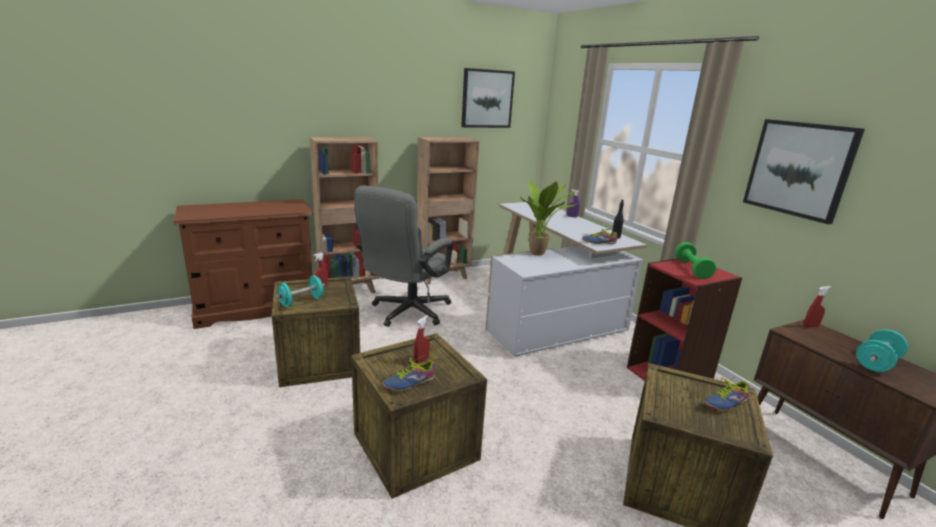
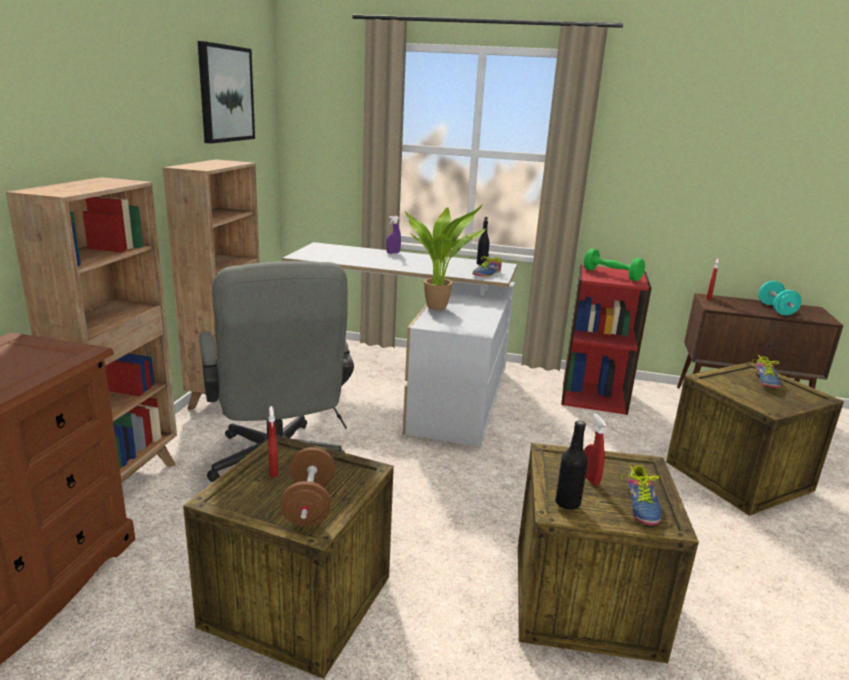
camera: 50 degrees left, 0 degrees up
(301, 301) = (309, 505): turquoise dumbbell -> brown dumbbell
(381, 359) = (567, 503): none -> black bottle
(799, 169) = (668, 156): picture -> none

